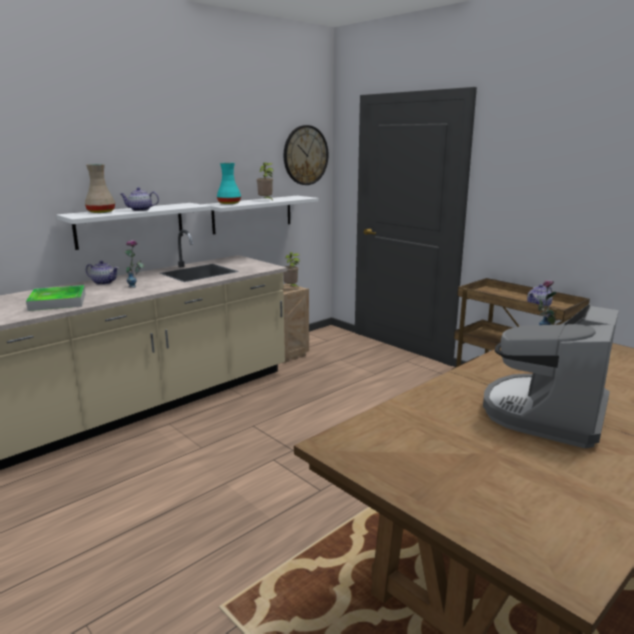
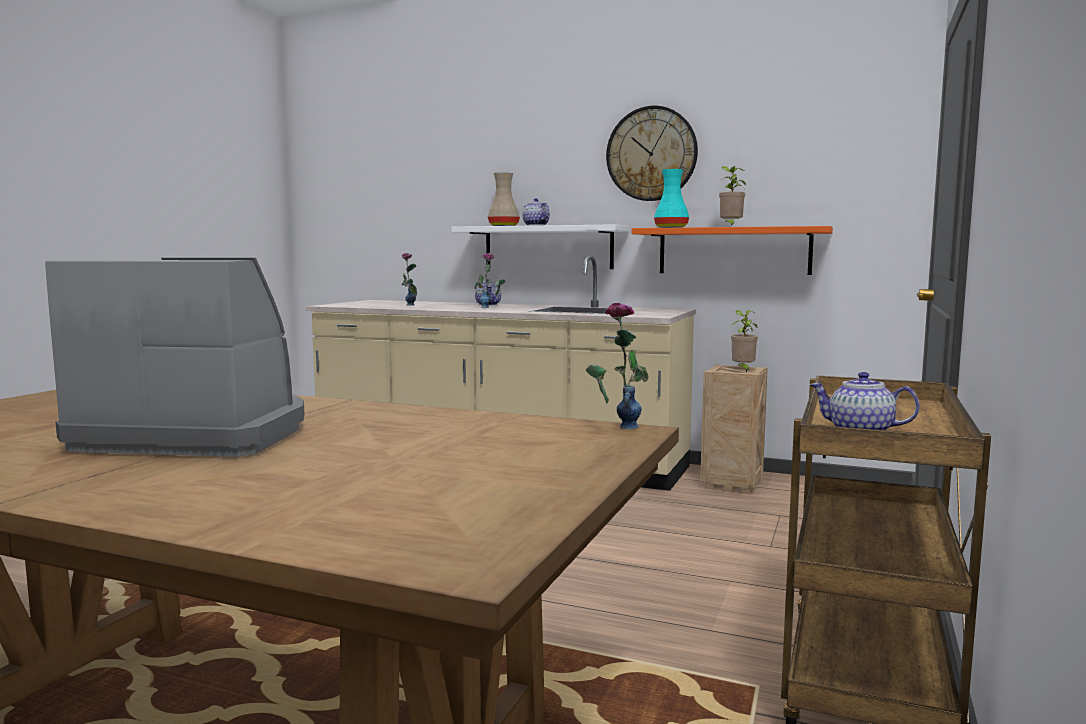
camera: 65 degrees right, 10 degrees down
(58, 302) = (409, 305): tray -> vase
(252, 214) = (734, 251): white shelf -> orange shelf
(305, 155) = (858, 158): wall clock -> wall clock (651, 154)

